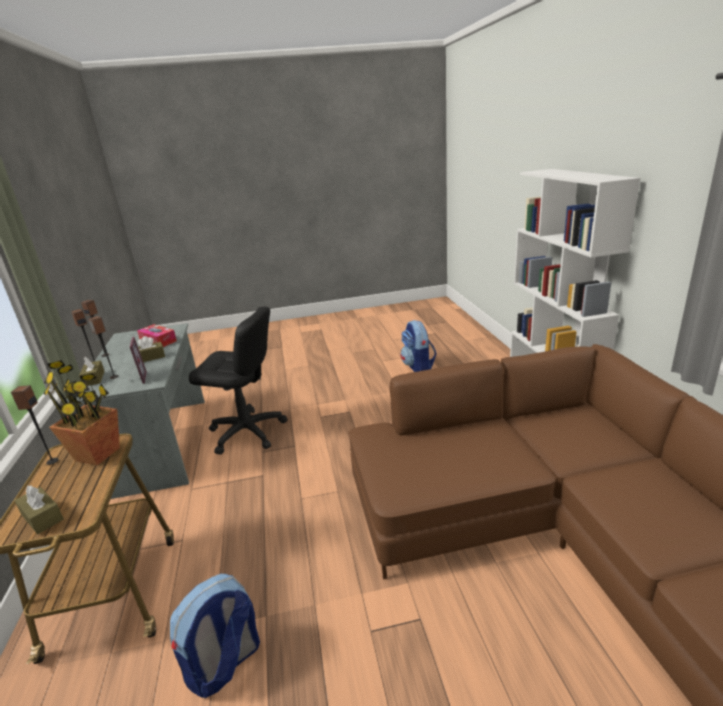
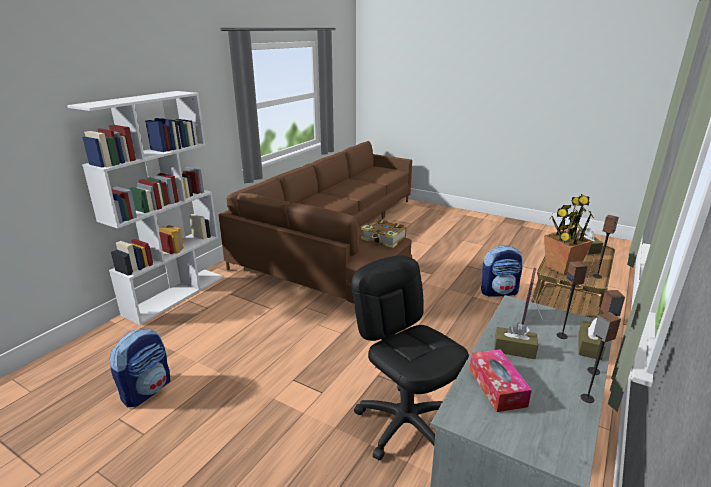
camera: 140 degrees left, 0 degrees up
(403, 474) = (384, 239): none -> book

